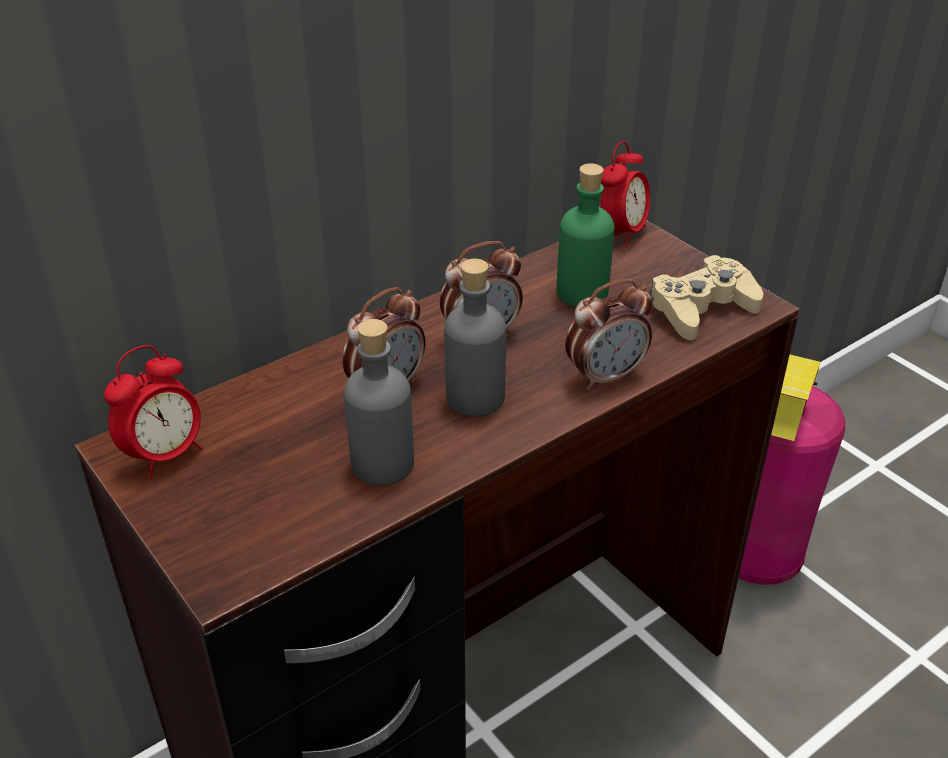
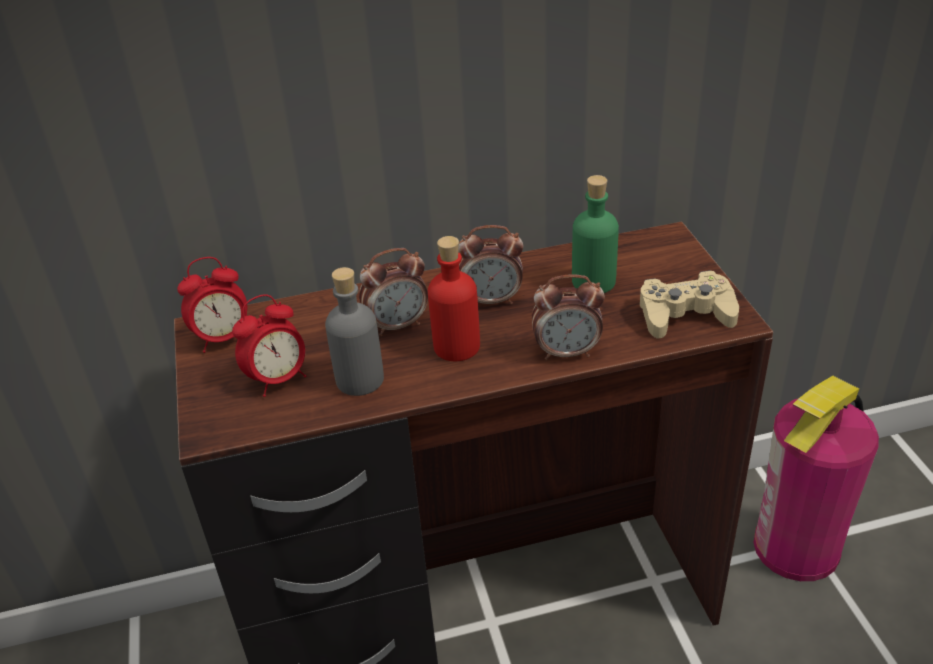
camera: 25 degrees right, 0 degrees up
(475, 398) = (456, 346): grey bottle -> red bottle
(621, 234) = (659, 239): alarm clock -> alarm clock (278, 380)

